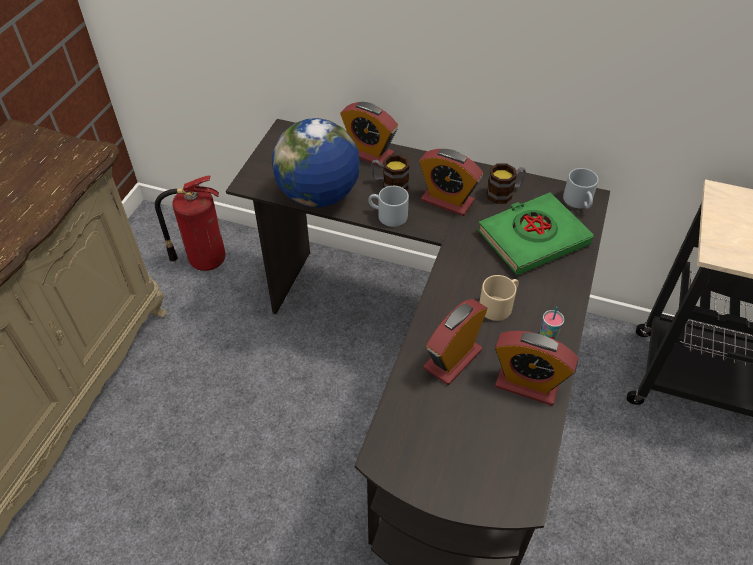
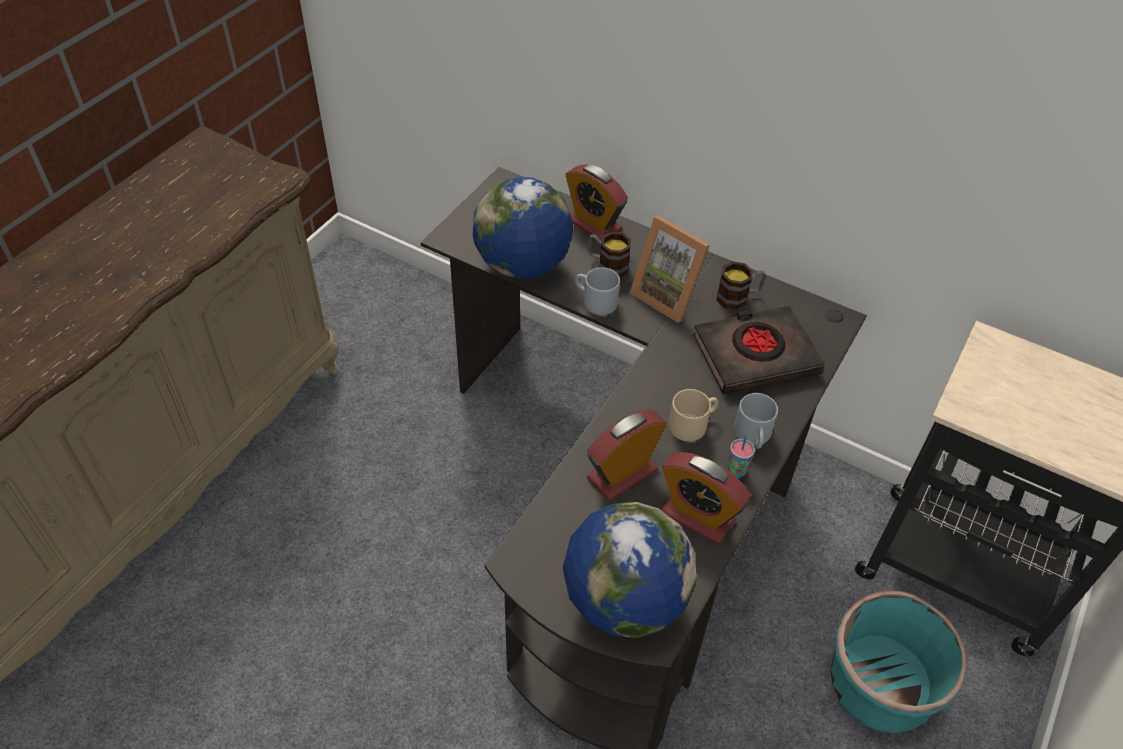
camera: 10 degrees right, 0 degrees up
(204, 260) = (396, 316): fire extinguisher -> none
(447, 201) = (668, 295): alarm clock -> picture frame
(487, 473) = (624, 601): none -> globe
(532, 238) = (755, 355): green book -> black book
(580, 202) = (825, 322): grey mug -> grey mug (754, 436)
(671, 490) = (879, 685): none -> turquoise planter

